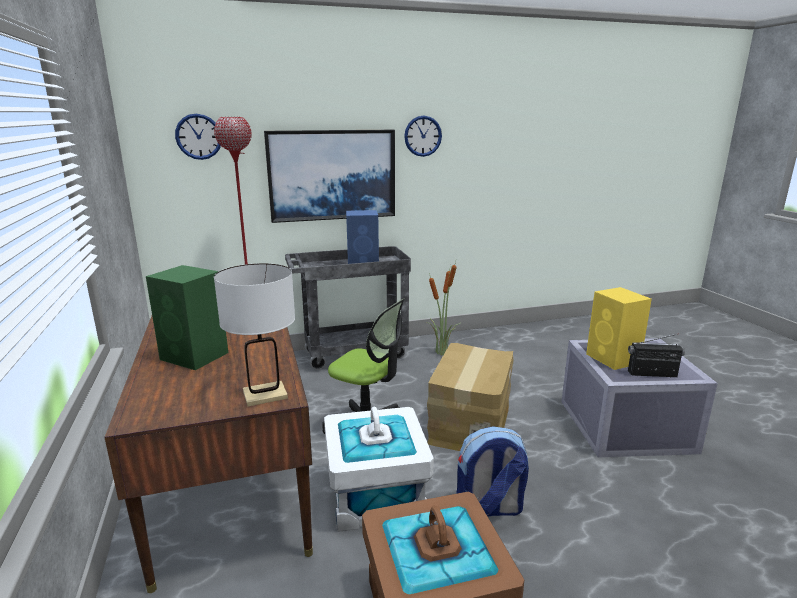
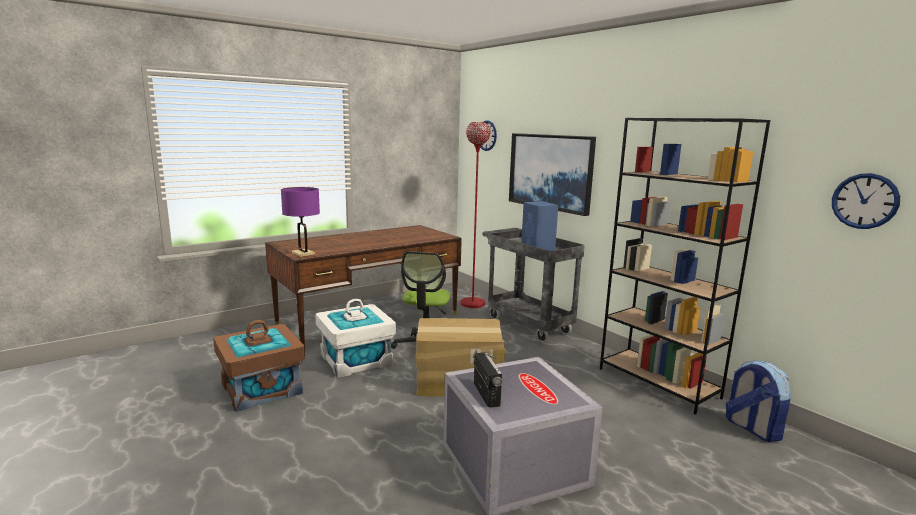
camera: 70 degrees right, 5 degrees down
(195, 356) = (341, 240): green speaker -> none
(265, 395) = (303, 253): white table lamp -> purple table lamp
(423, 136) = (620, 144): wall clock -> wall clock (864, 201)
(442, 353) = (574, 358): potted plant -> none
(488, 509) = (353, 397): backpack -> backpack (751, 428)
(501, 335) = (659, 383): none -> beige bookcase
(613, 359) = (508, 376): yellow speaker -> none

